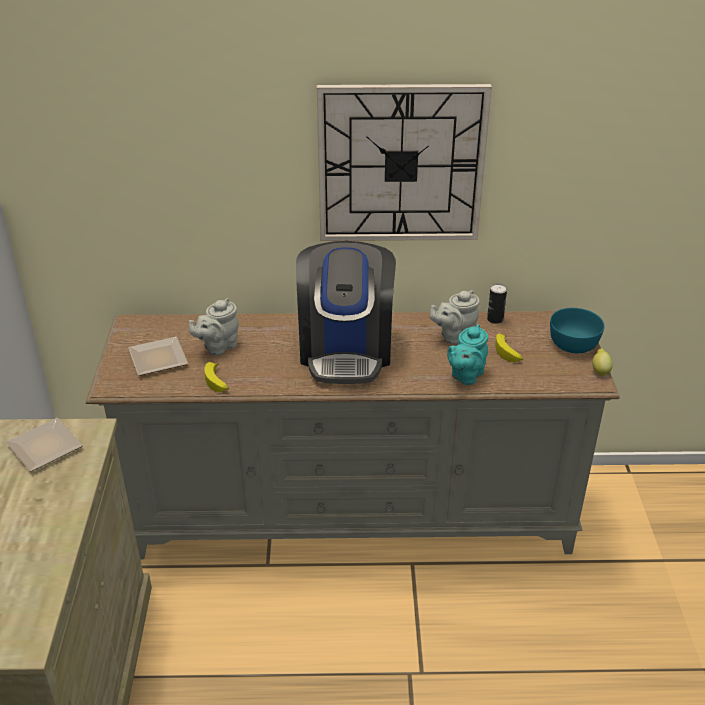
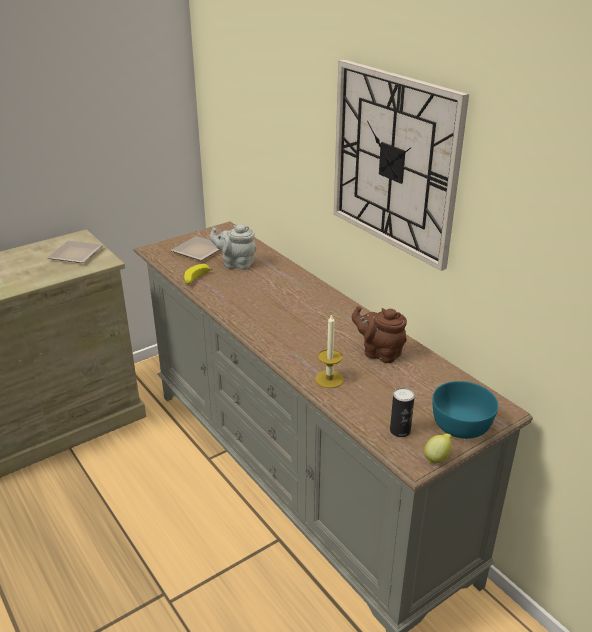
camera: 55 degrees right, 5 degrees down
(346, 350) = (294, 311): coffee machine -> none
(454, 336) = (379, 353): grey teapot -> brown teapot
(465, 375) = (329, 379): turquoise teapot -> candle
(495, 319) = (435, 365): can -> can (400, 431)
(508, 353) = (393, 390): banana -> none

